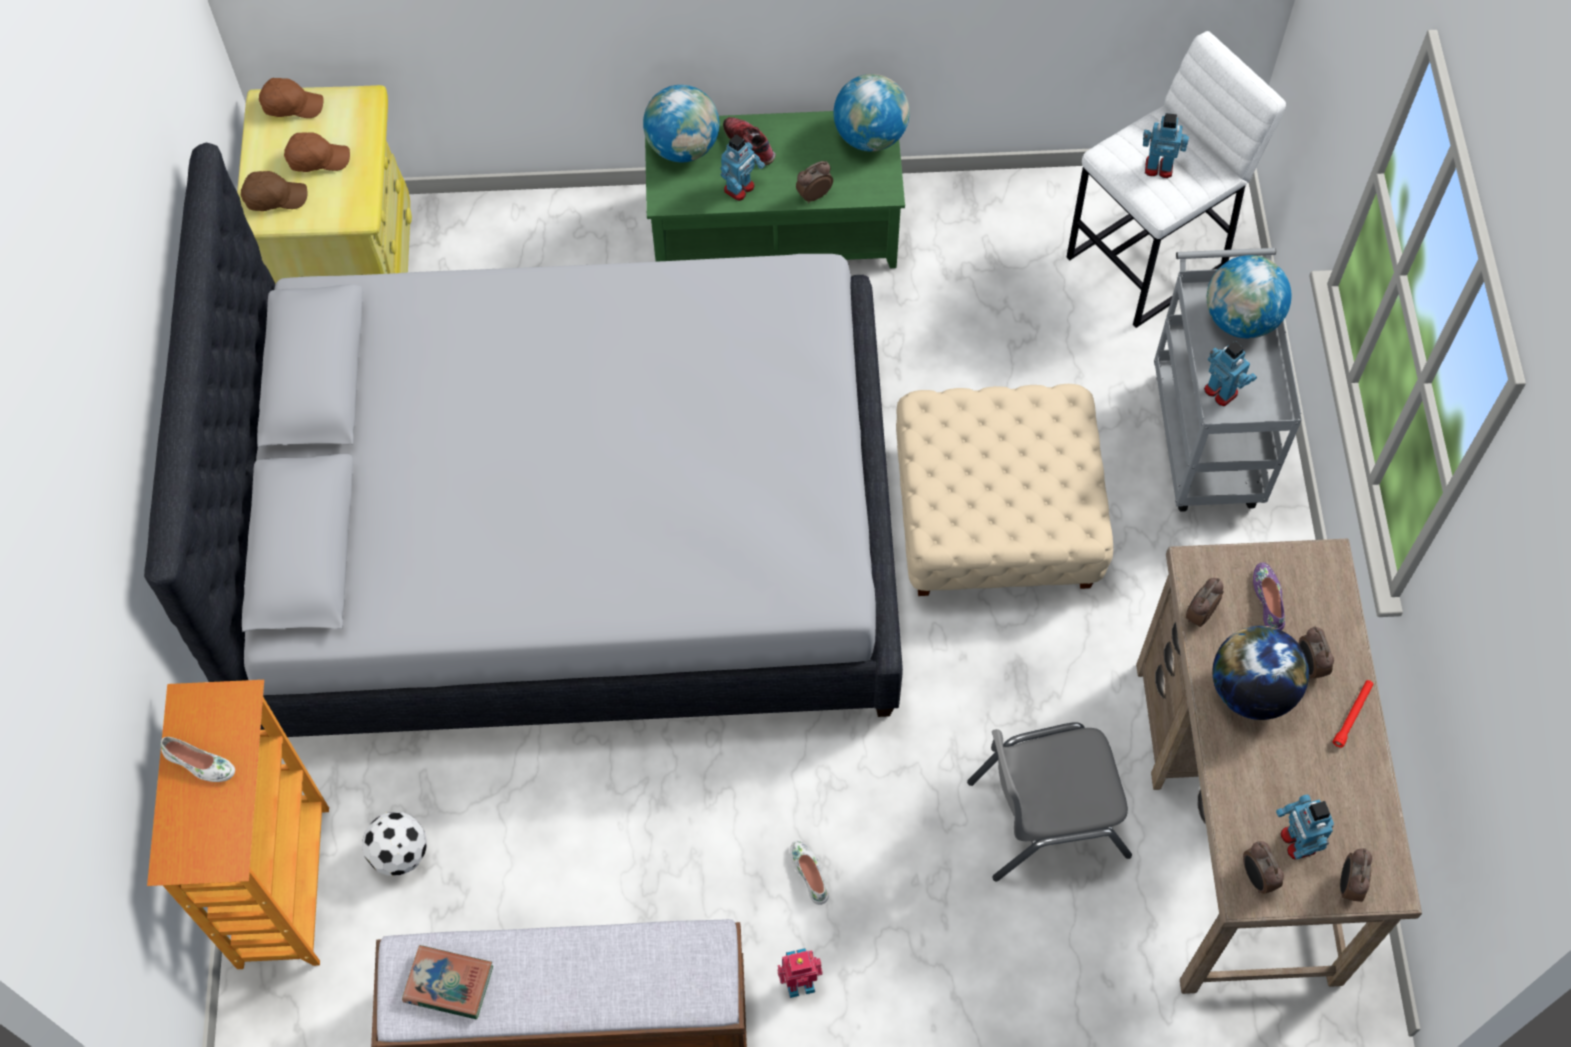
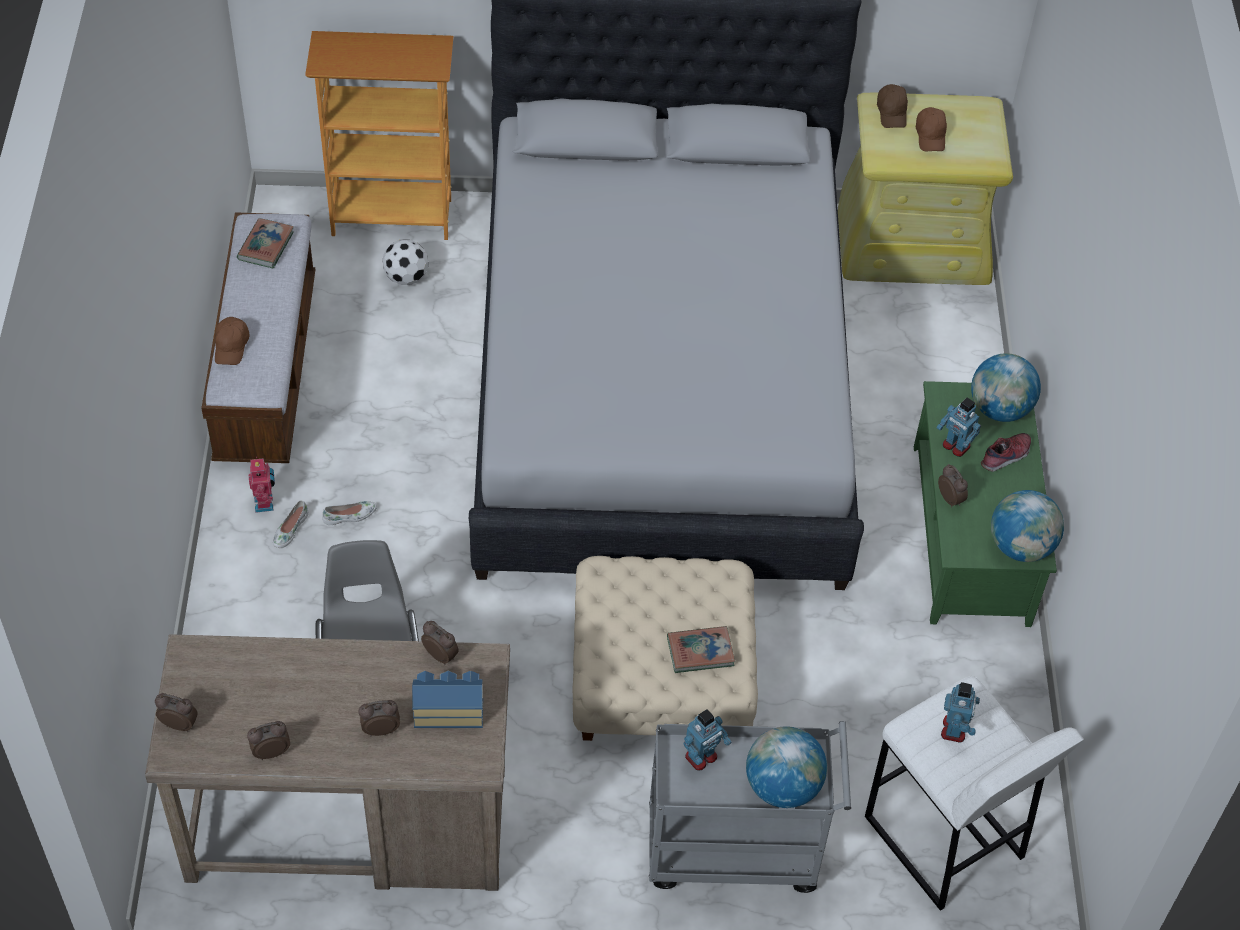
camera: 90 degrees right, 10 degrees down
(199, 764) = (392, 51): white shoe -> white shoe (290, 529)
(292, 105) = (984, 121): brown cap -> brown cap (231, 346)
(1031, 434) = (700, 652): none -> book
(1251, 691) = (364, 682): globe -> none
(1256, 878) = (200, 660): alarm clock -> alarm clock (271, 752)
(1269, 600) = (448, 709): purple shoe -> toy house
(1297, 842) = (224, 693): toy robot -> none
(1352, 715) = (329, 754): red flashlight -> none

